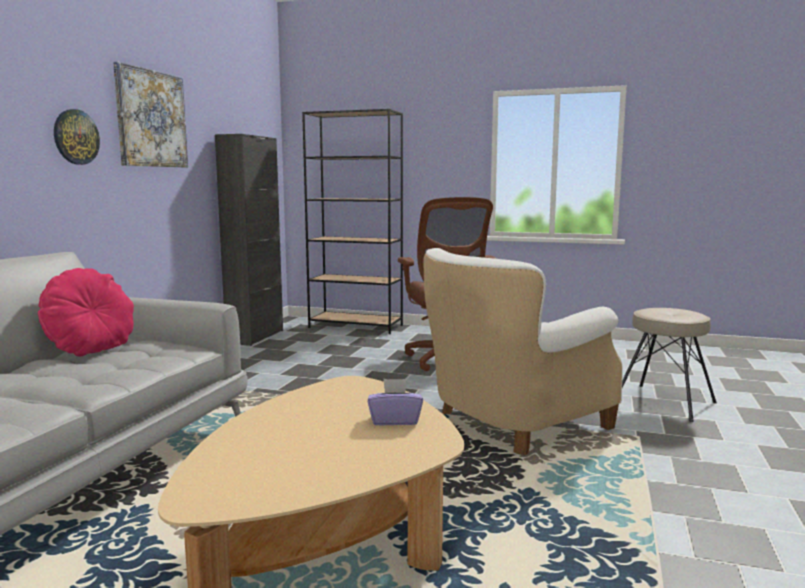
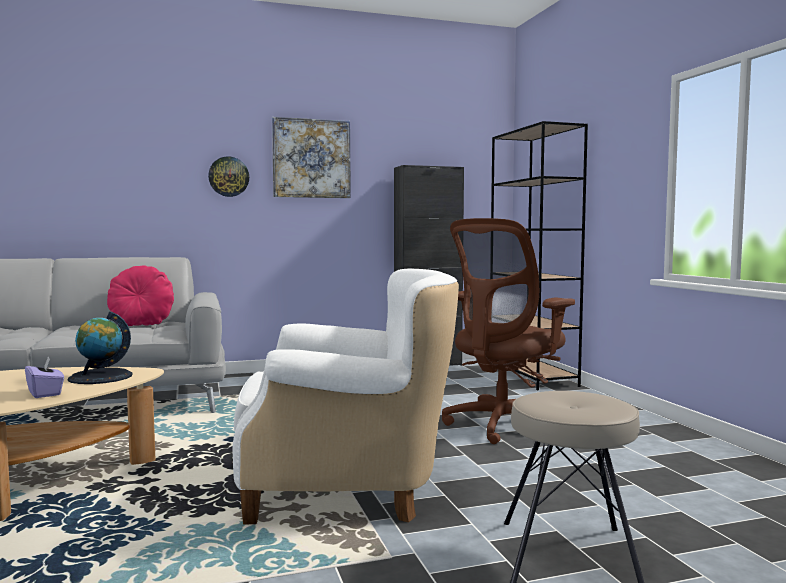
camera: 55 degrees right, 5 degrees down
(348, 397) = (100, 377): none -> globe
(514, 423) = (347, 487): white armchair -> white armchair turned 150 degrees clockwise

